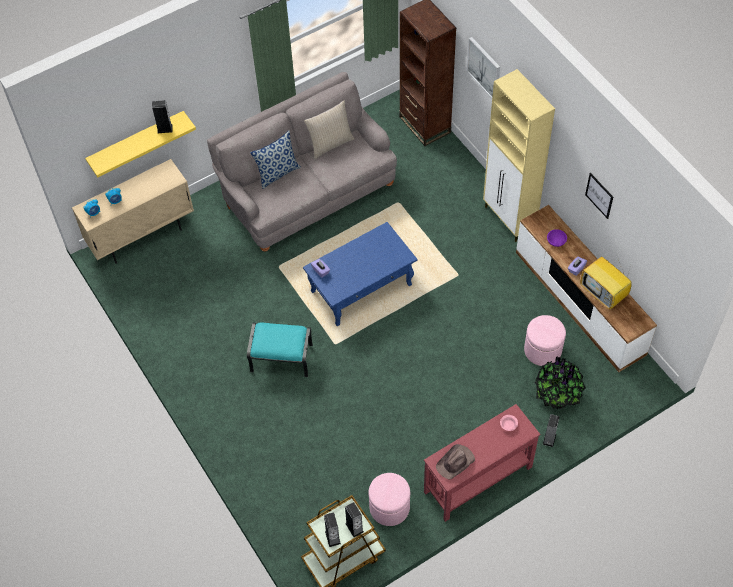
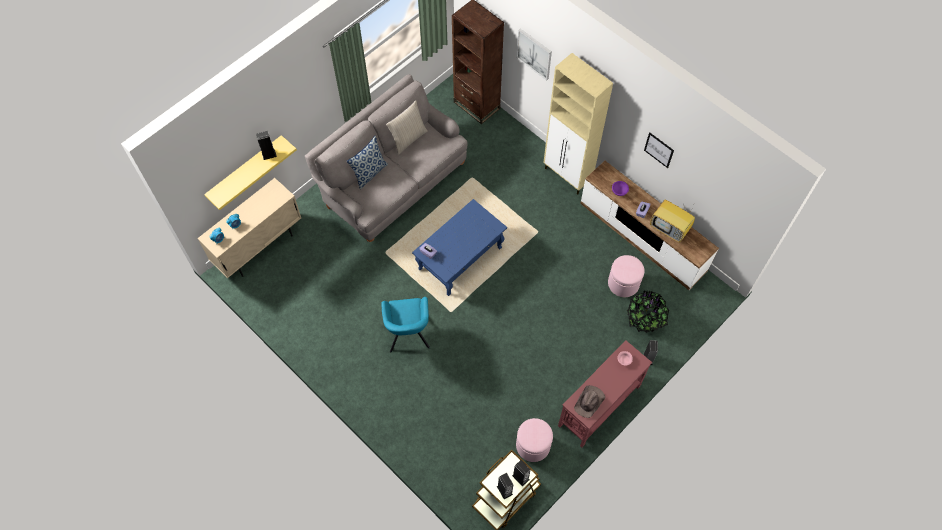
camera: 15 degrees left, 5 degrees up
(281, 359) = (408, 334): turquoise ottoman -> turquoise armchair

